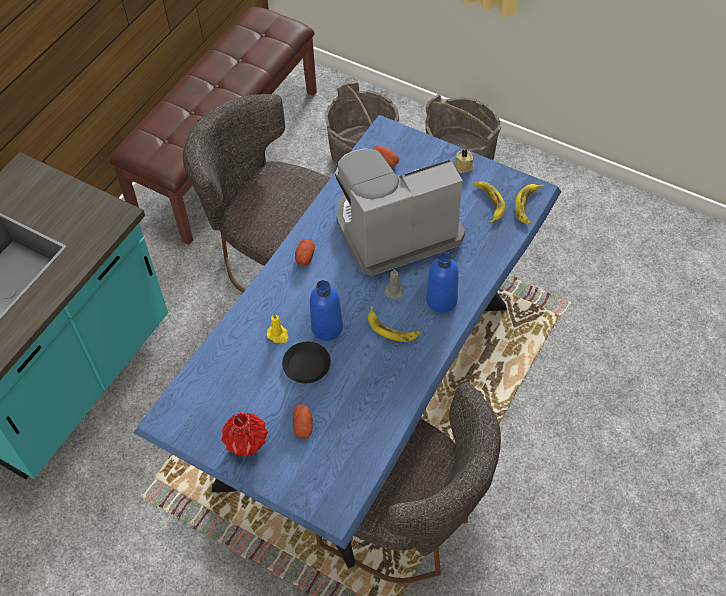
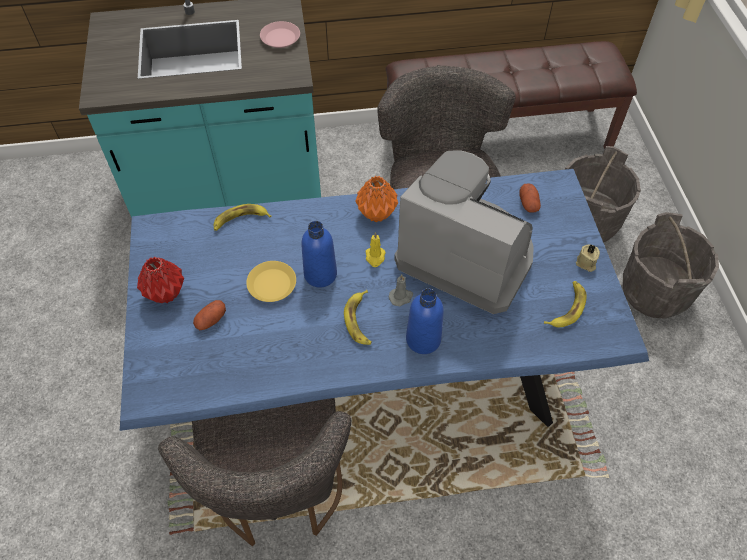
camera: 50 degrees right, 0 degrees up
(60, 197) = (280, 38): none -> pink plate
(278, 335) = (285, 247): yellow candle -> yellow candle (375, 257)
(305, 257) = (377, 214): potato -> orange vase
(307, 365) = (272, 284): black plate -> yellow plate
(528, 206) = (597, 341): banana -> banana (240, 220)

